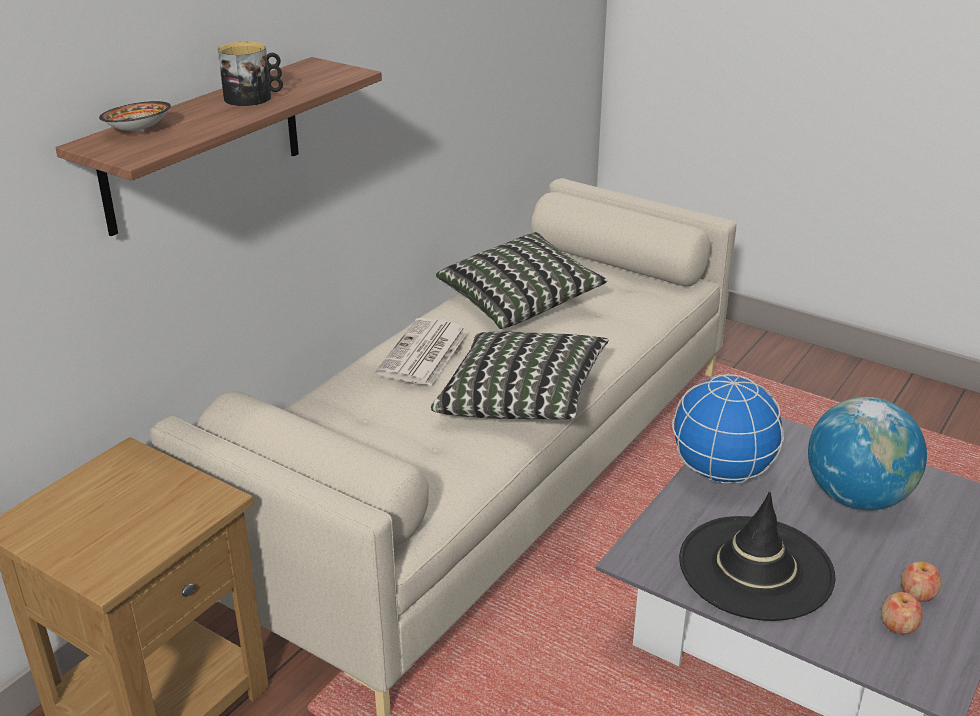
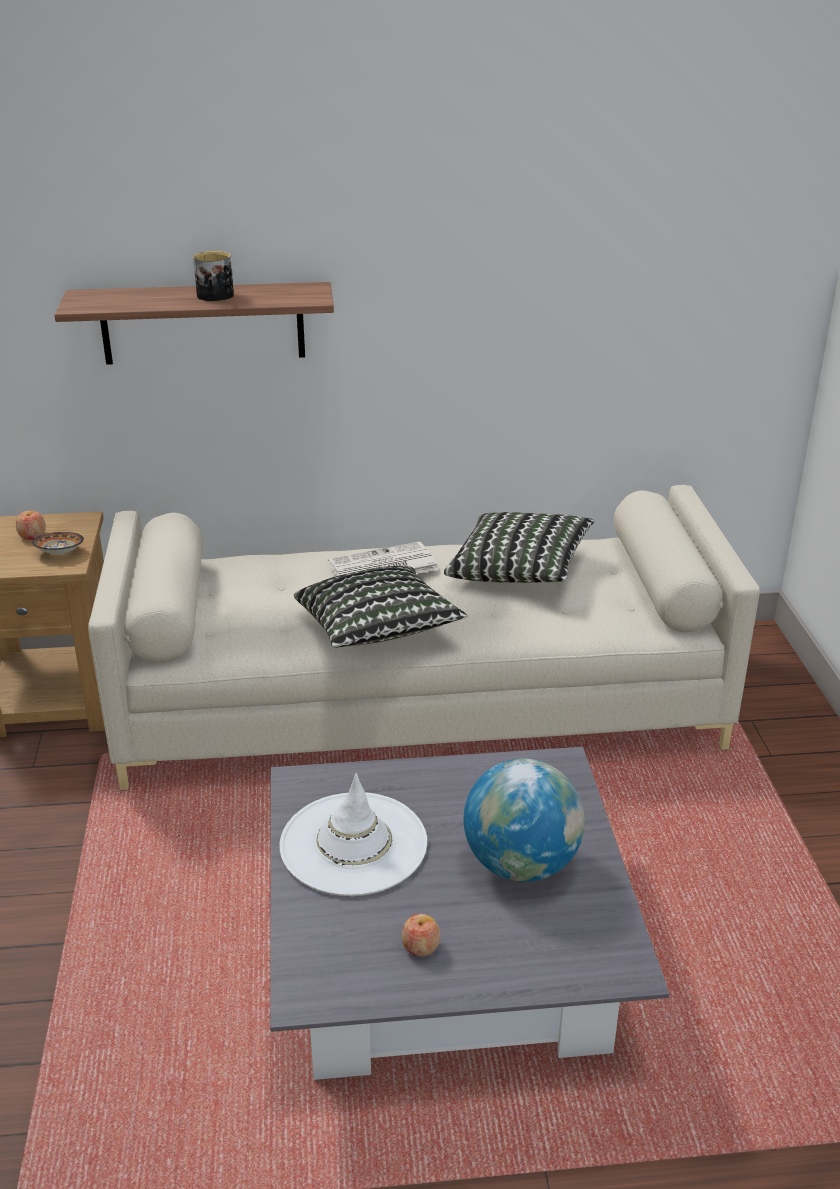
camera: 50 degrees right, 0 degrees up
(138, 131) = (117, 294): bowl -> bowl (60, 552)
(721, 473) = (462, 778): globe -> none
(755, 568) = (353, 844): black hat -> white hat
(898, 625) = (363, 949): apple -> apple (32, 535)

